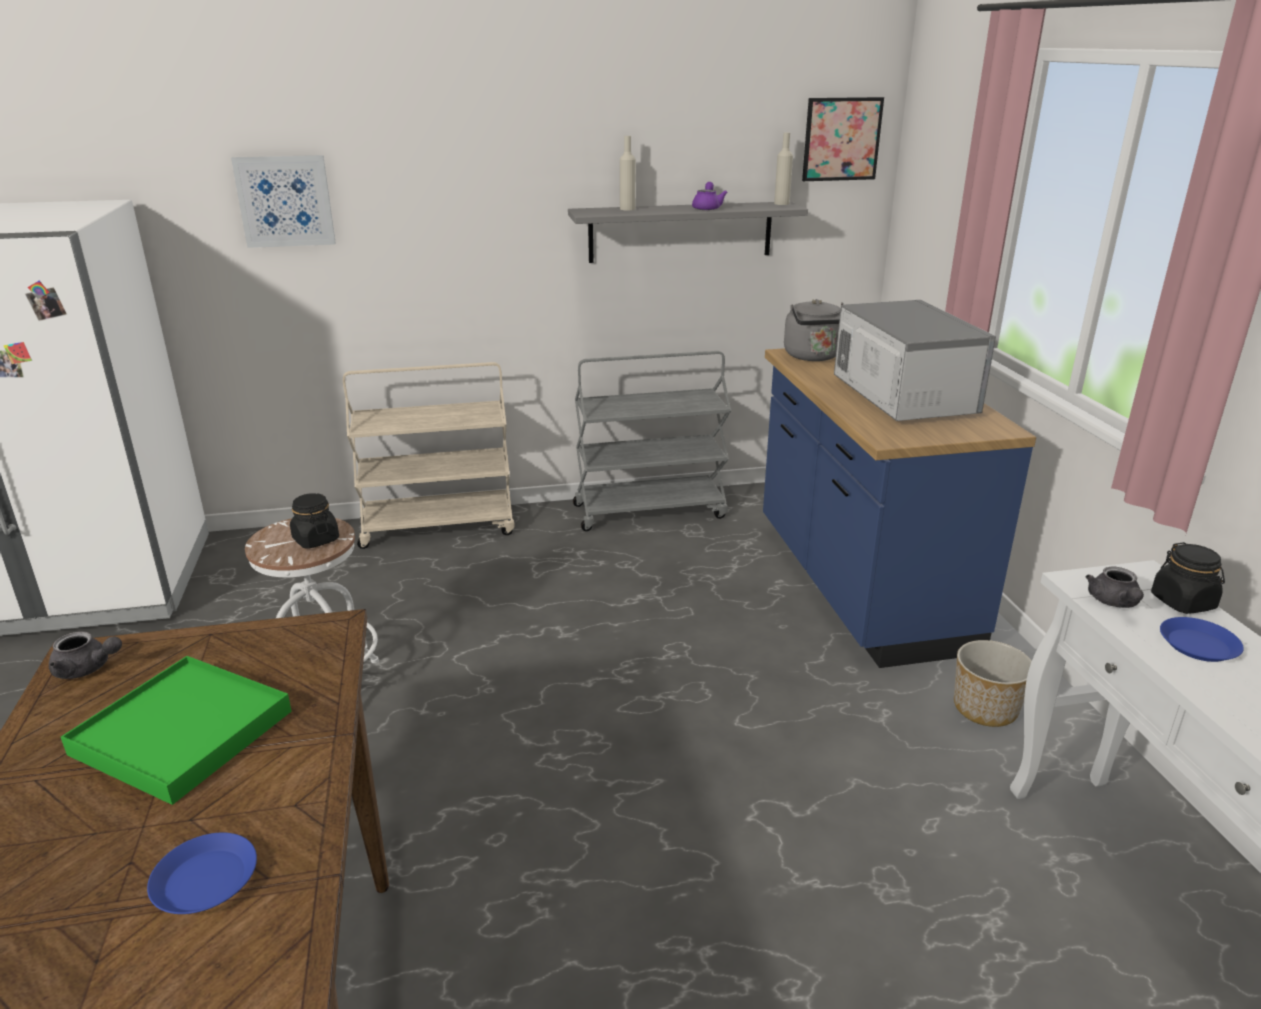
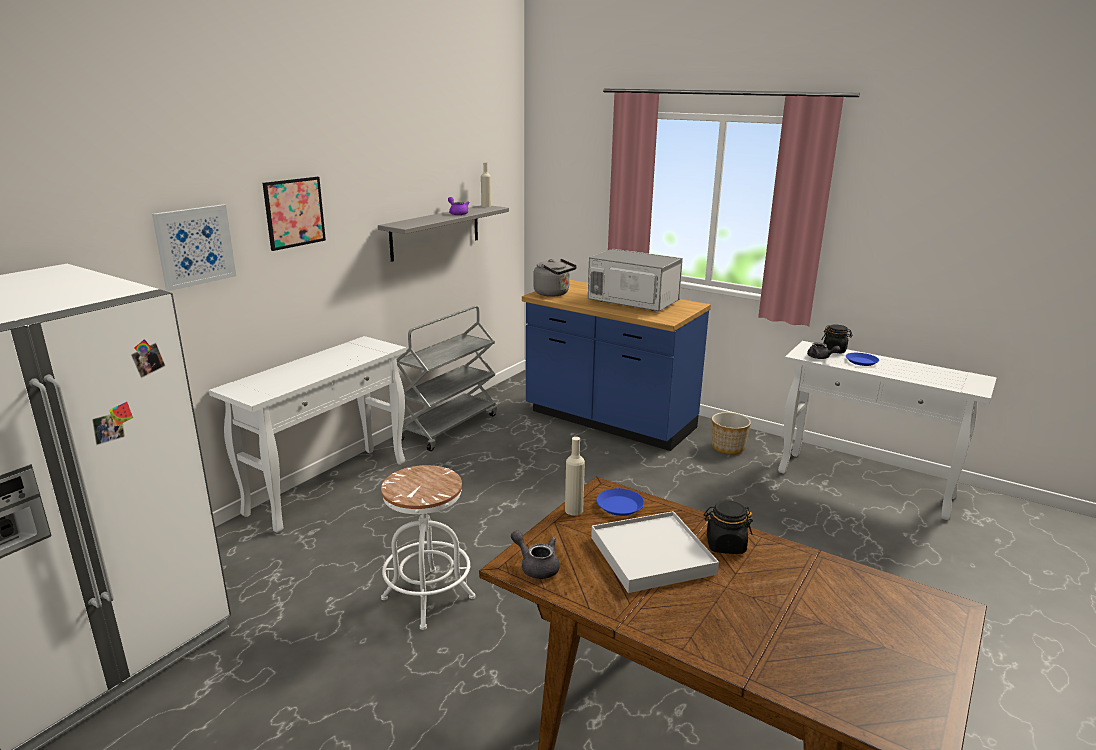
camera: 45 degrees left, 5 degrees down
(87, 669) = (536, 566): grey teapot -> grey teapot turned 105 degrees counterclockwise
(182, 733) = (651, 555): green tray -> white tray
(206, 880) = (790, 581): blue plate -> blue plate (619, 506)
(315, 540) = (432, 480): black jar -> black jar (725, 545)
(439, 527) = (329, 487): beige cart -> white console table
(627, 209) = (416, 220): beige bottle -> beige bottle (574, 510)
(841, 139) = (502, 164): picture -> picture (294, 212)

